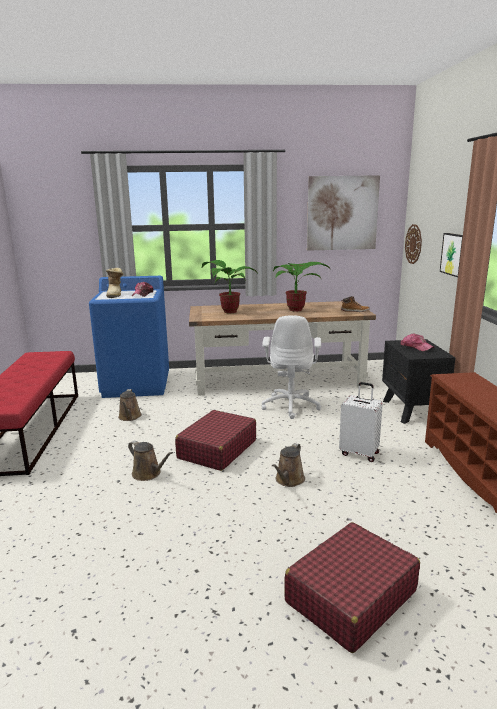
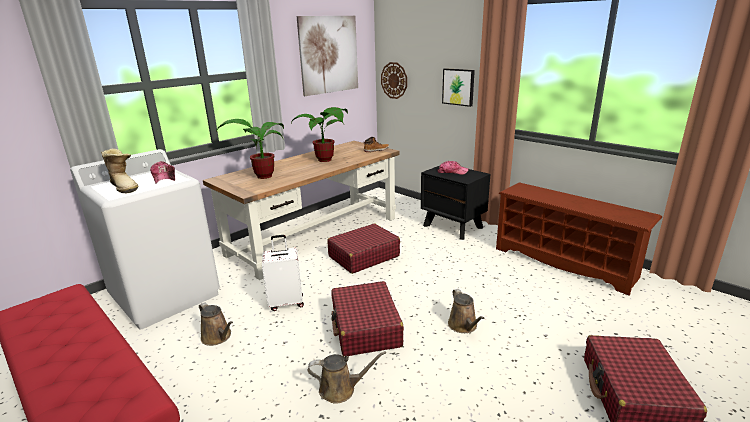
camera: 40 degrees left, 5 degrees up
(137, 385) = (166, 295): blue washing machine -> white washing machine
(291, 405) = (363, 256): white office chair -> red suitcase
(359, 453) = (473, 277): white suitcase -> white suitcase (286, 302)

